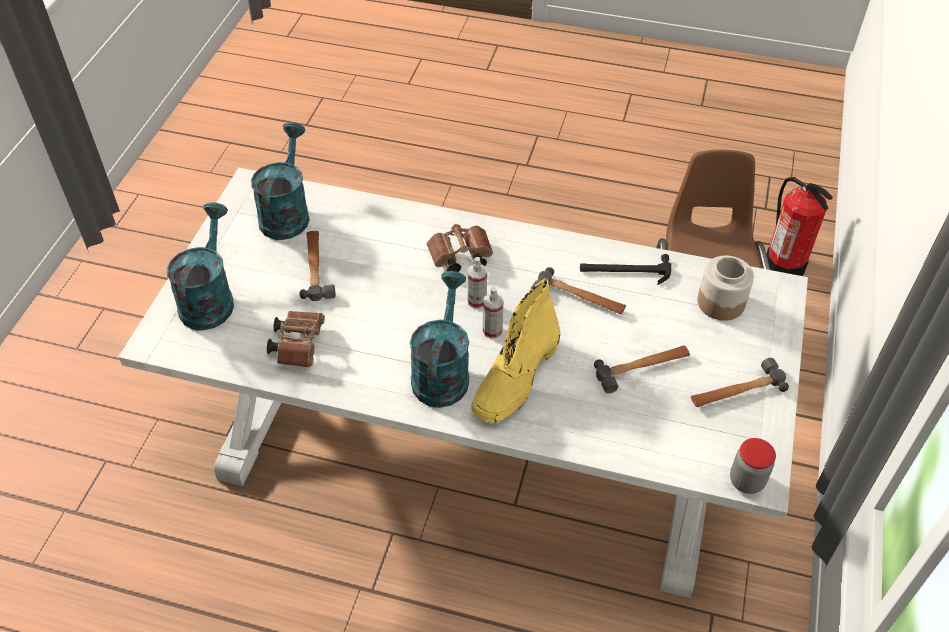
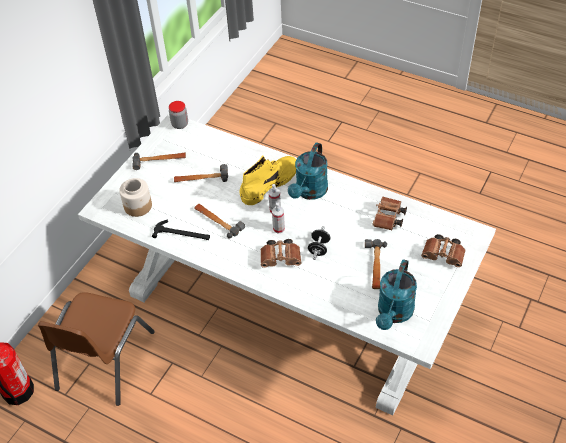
camera: 165 degrees left, 0 degrees up
(209, 298) = (444, 256): turquoise watering can -> brown binoculars
(406, 281) = (319, 248): none -> black dumbbell

